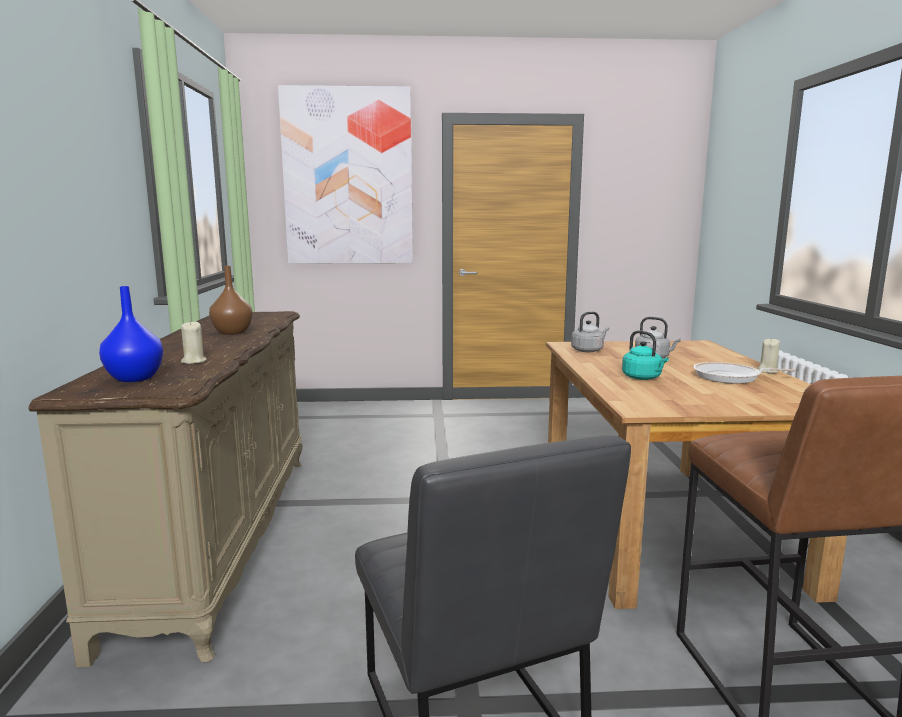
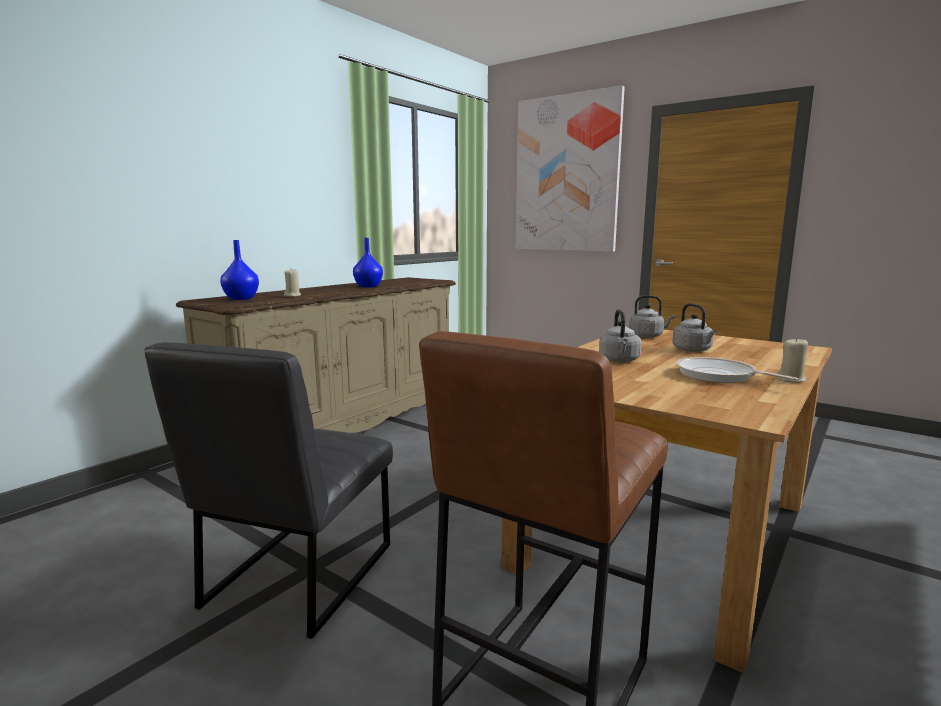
camera: 40 degrees right, 0 degrees up
(232, 333) = (368, 286): brown vase -> blue vase
(643, 378) = (619, 360): turquoise kettle -> grey kettle

